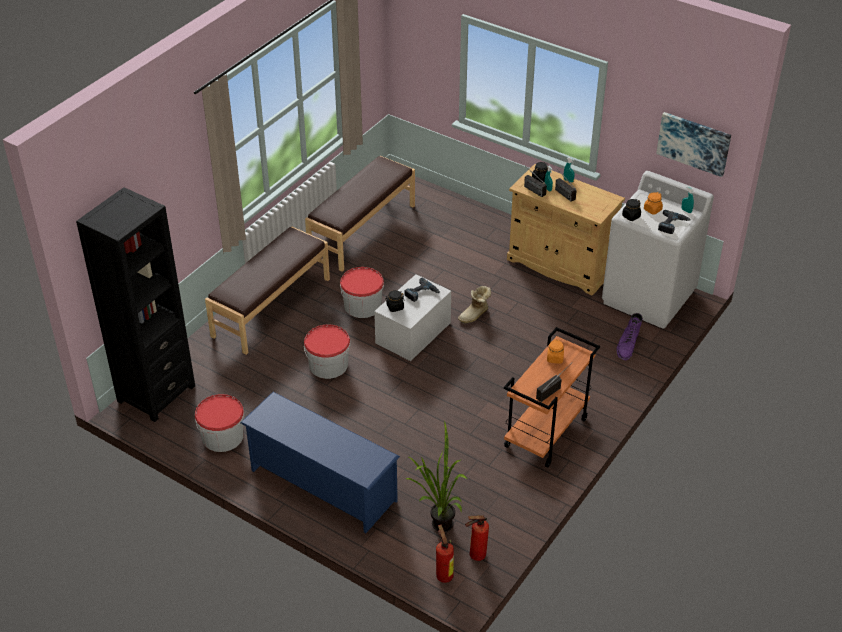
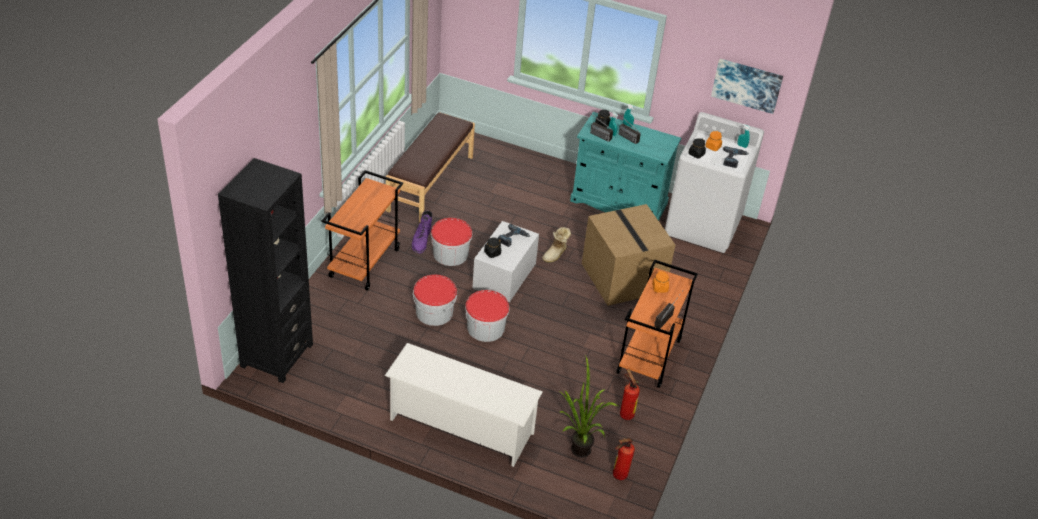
camera: 15 degrees left, 0 degrees up
(223, 436) = (353, 390): bucket -> bucket (486, 328)
(271, 307) = (364, 262): brown bench -> orange cart
(322, 485) = (460, 426): blue shoe rack -> white shoe rack
(443, 574) = (595, 496): fire extinguisher -> fire extinguisher (625, 413)
(540, 345) = (621, 277): none -> cardboard box
(560, 265) = (618, 202): beige cabinet -> turquoise cabinet
(627, 345) = (697, 271): purple boot -> purple boot (421, 240)

